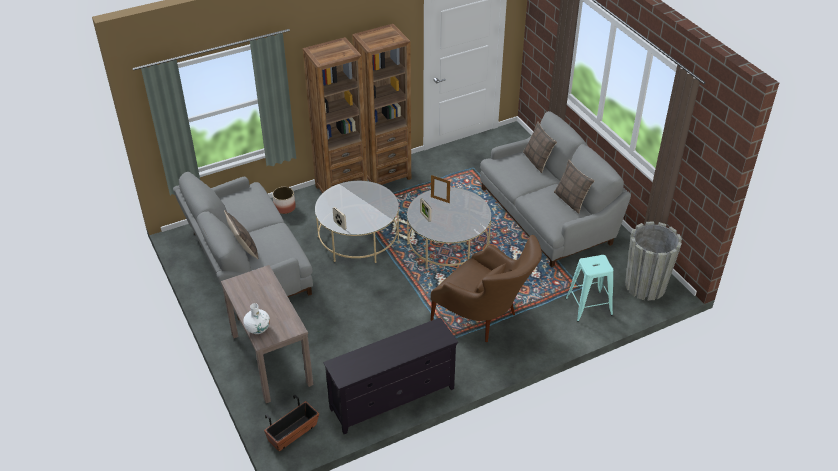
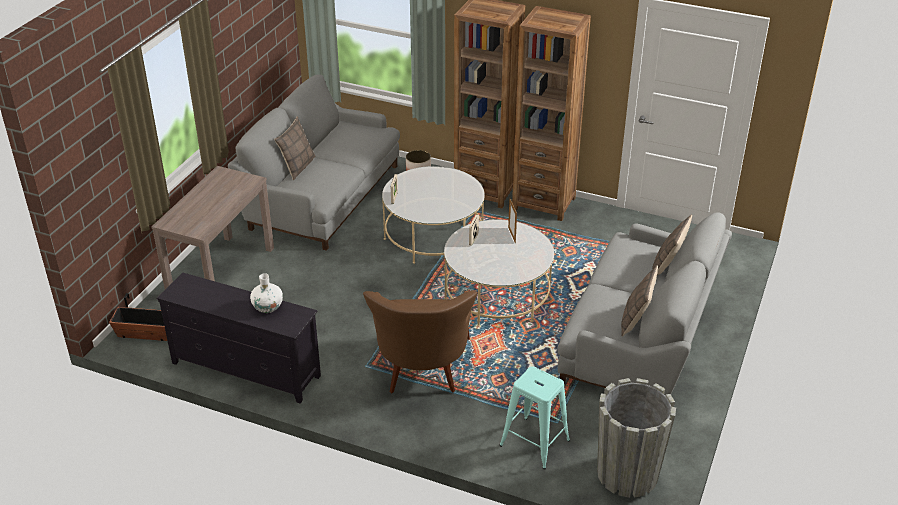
camera: 50 degrees right, 5 degrees down
(258, 328) = (179, 213): white vase -> white vase (268, 307)

